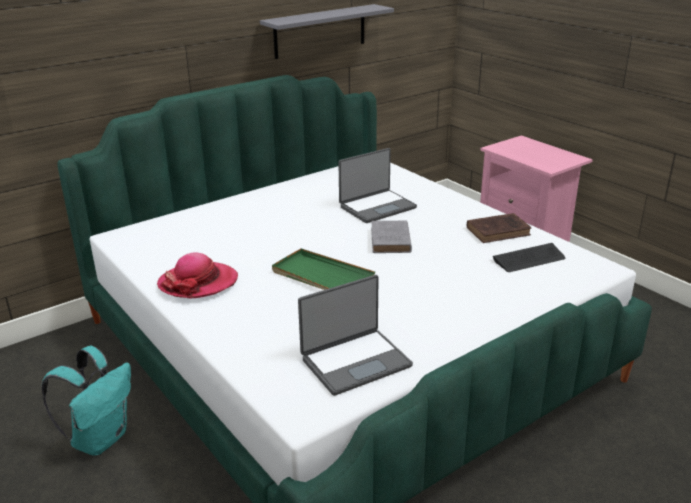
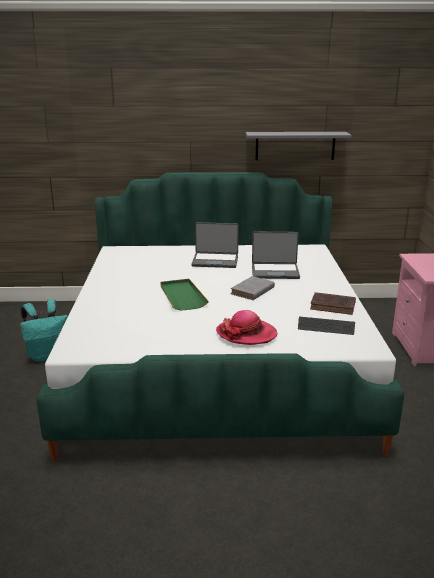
camera: 35 degrees right, 5 degrees down
(198, 283) = (117, 280): hat -> hat (246, 334)
(355, 361) = (131, 340): laptop -> laptop (215, 261)

